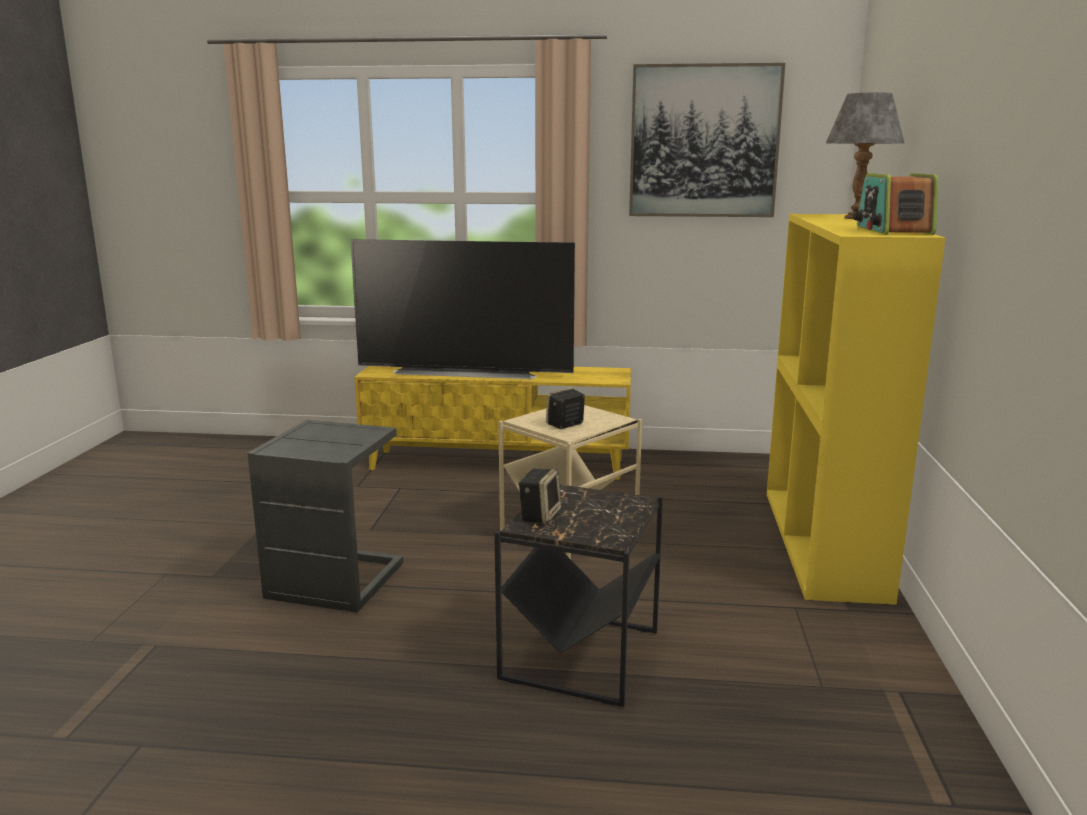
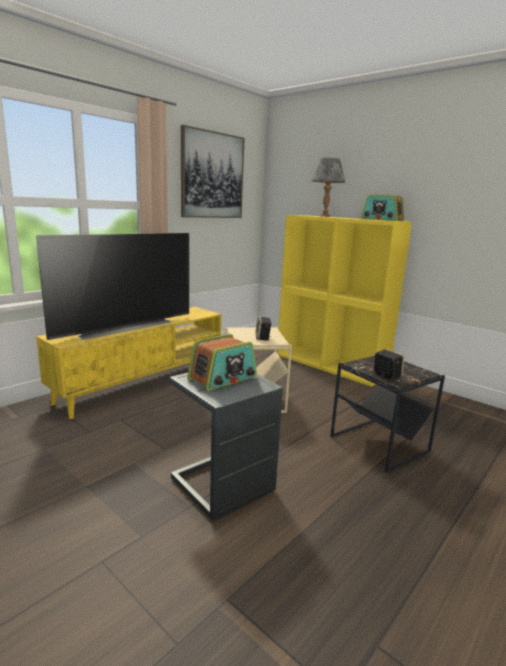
camera: 55 degrees left, 0 degrees up
(332, 436) = (223, 378): none -> radio

